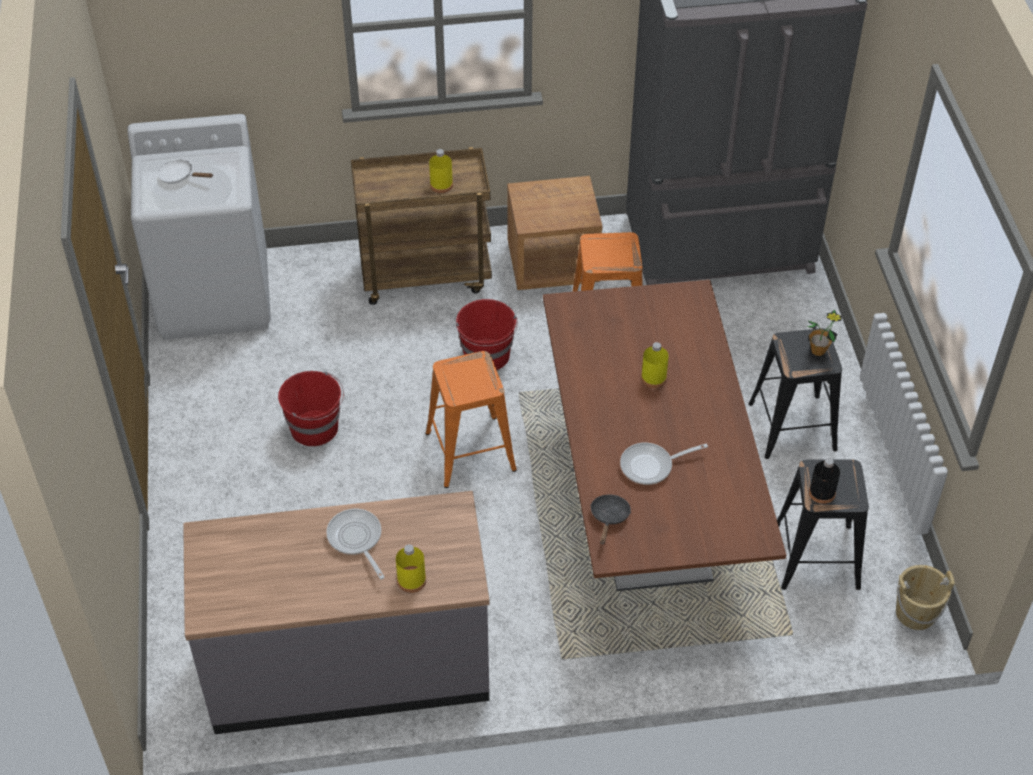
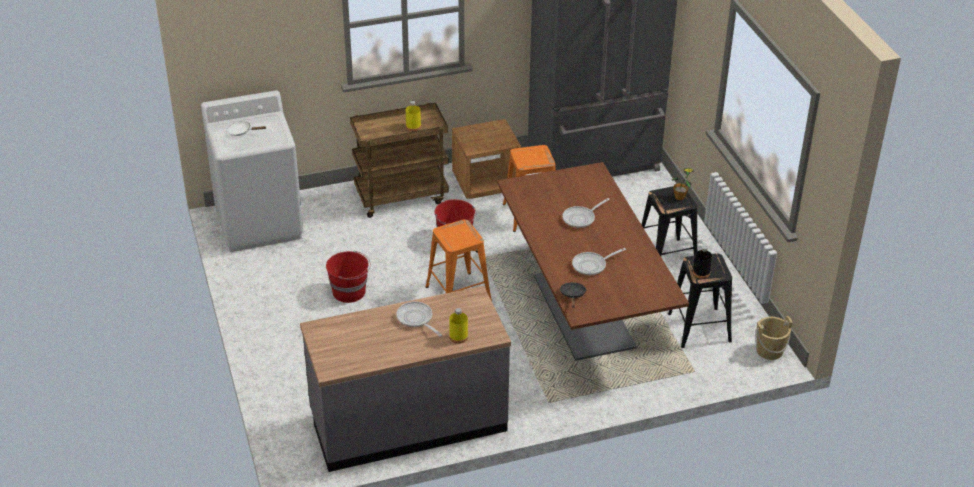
camera: 10 degrees left, 10 degrees down
(653, 378) = (581, 218): yellow bottle -> frying pan

